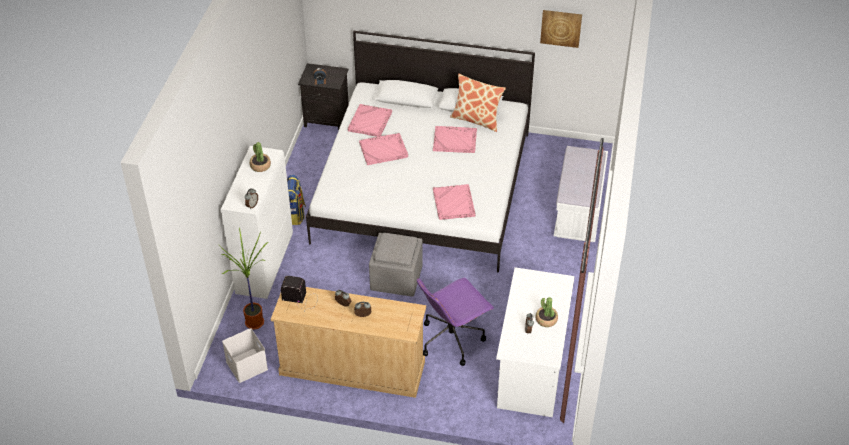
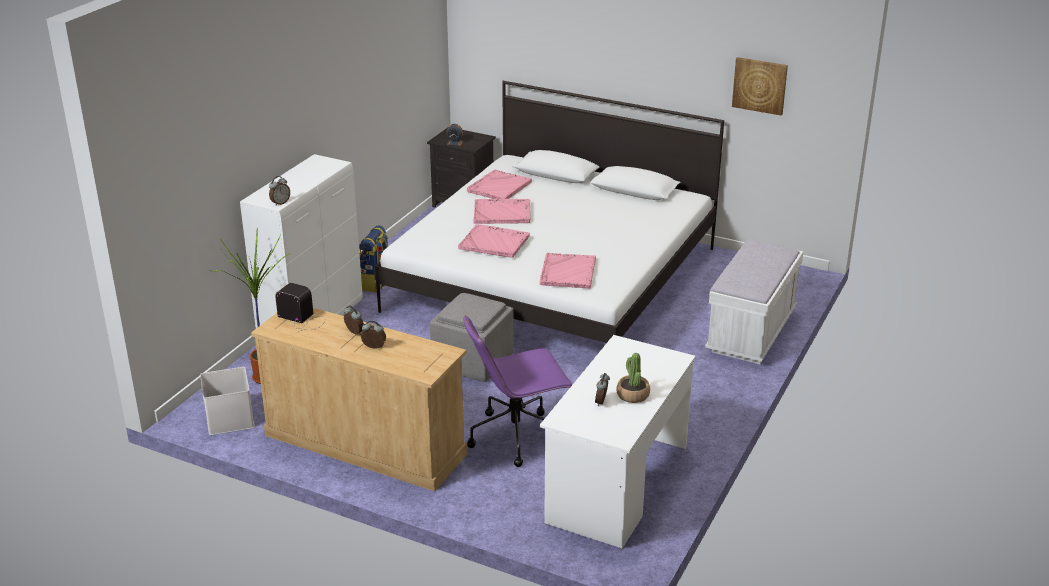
camera: 15 degrees right, 15 degrees down
(260, 166) = (314, 171): potted plant -> none
(455, 140) = (599, 216): pink tray -> pink tray (494, 242)
(476, 119) = (637, 201): pillow -> none

